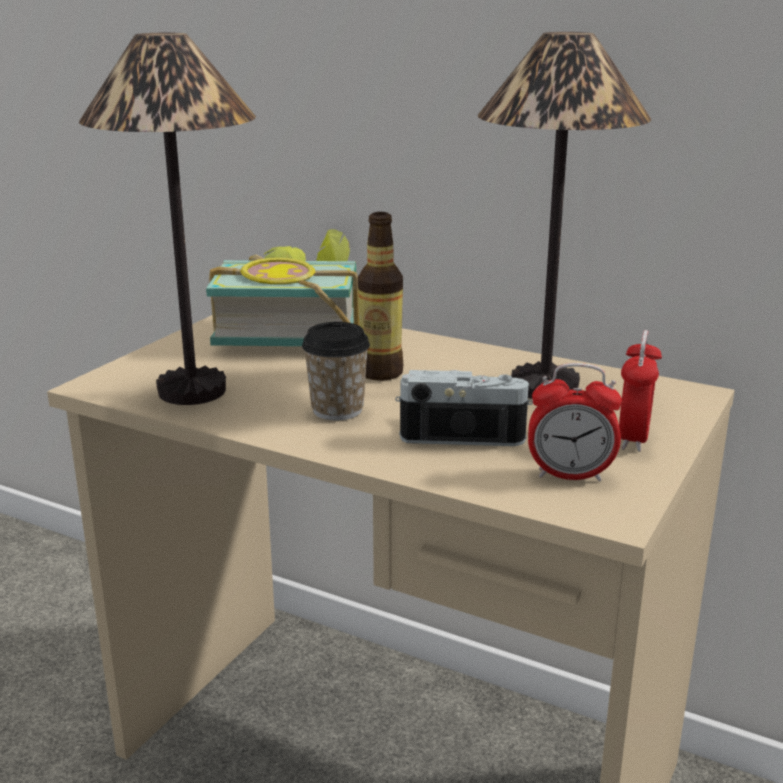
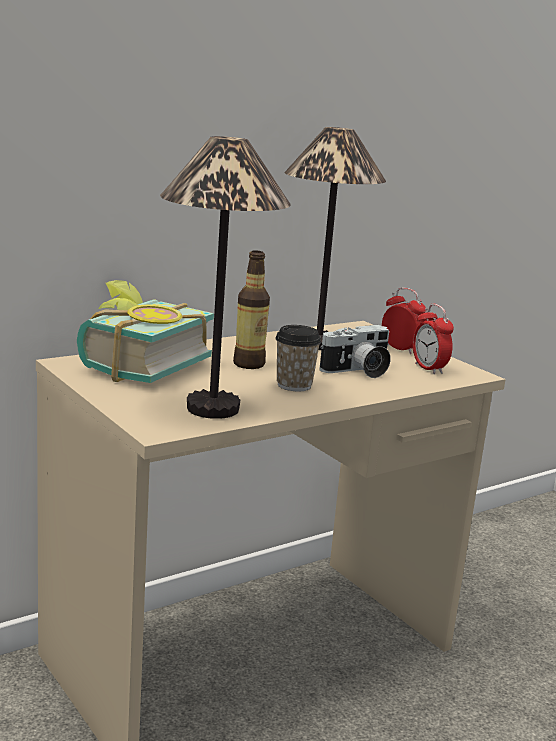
camera: 65 degrees left, 5 degrees down
(462, 432) = (358, 371): camera -> camera turned 150 degrees counterclockwise
(570, 475) = (428, 369): alarm clock -> alarm clock turned 120 degrees clockwise

